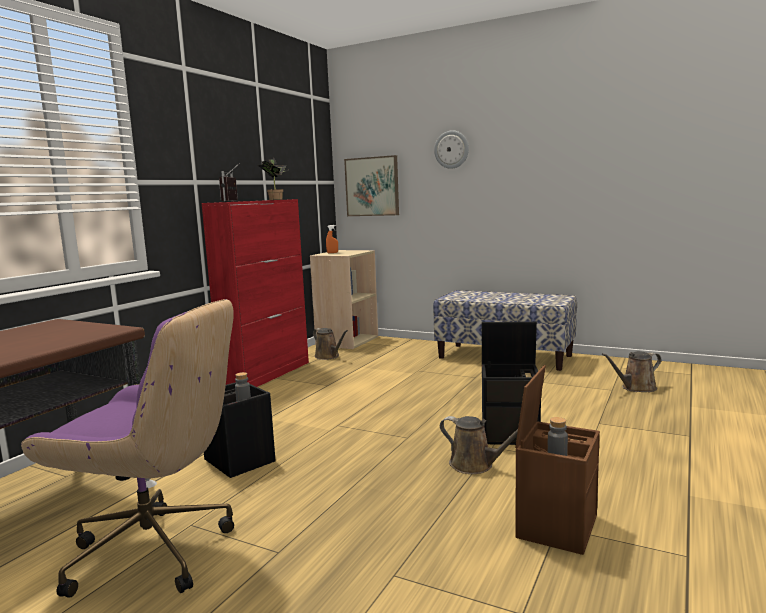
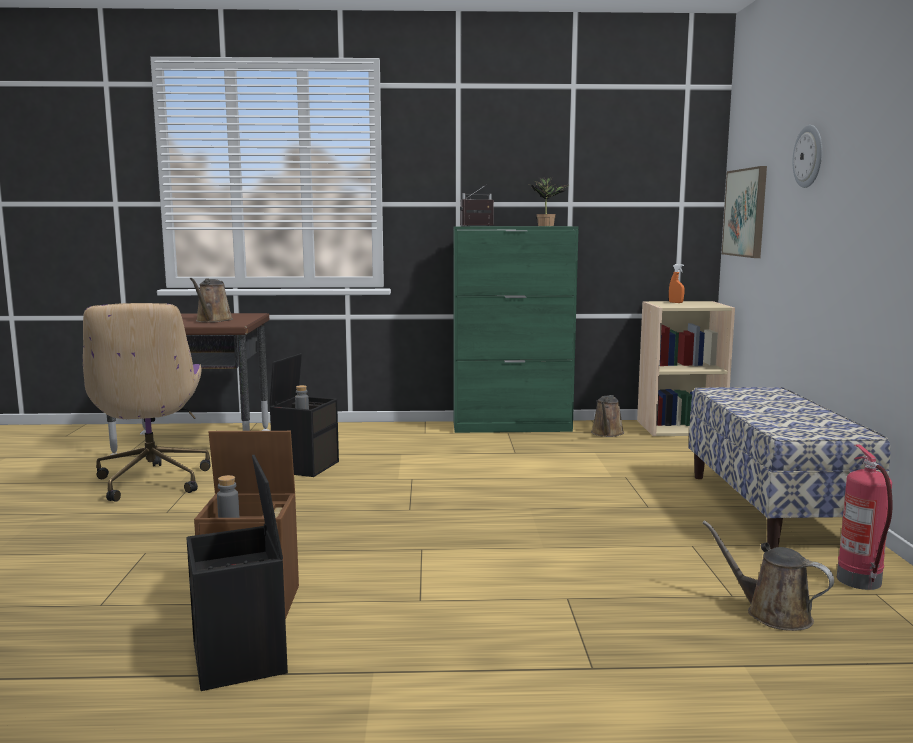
camera: 60 degrees right, 0 degrees up
(267, 374) = (512, 427): red cabinet -> green cabinet
(475, 465) = (366, 548): brown watering can -> brown watering can (213, 320)
(511, 434) = (468, 553): black storage box -> black storage box (241, 658)
(606, 366) = (861, 581): none -> fire extinguisher

